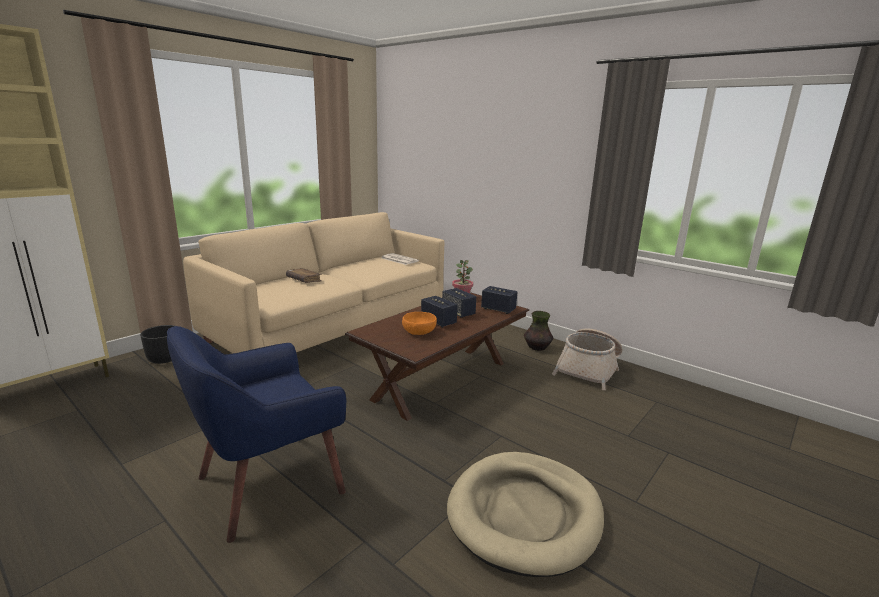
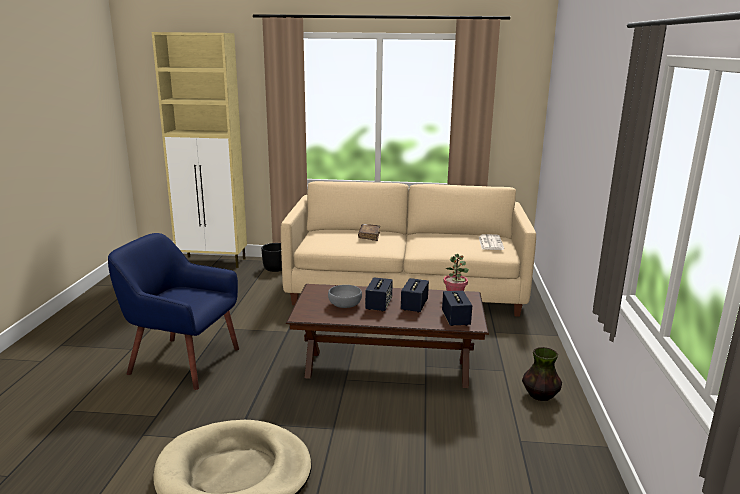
camera: 55 degrees right, 0 degrees up
(419, 332) = (345, 305): orange bowl -> grey bowl
(589, 369) = (544, 445): basket -> none

